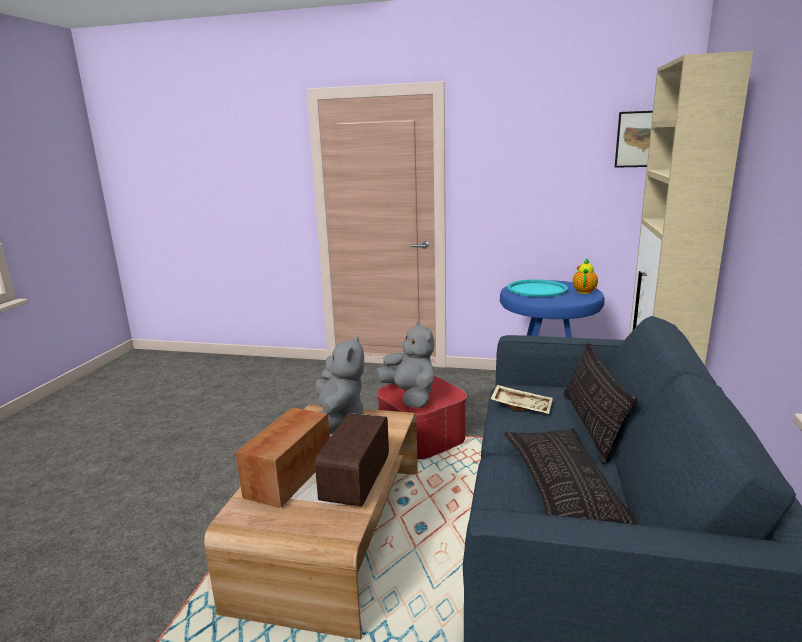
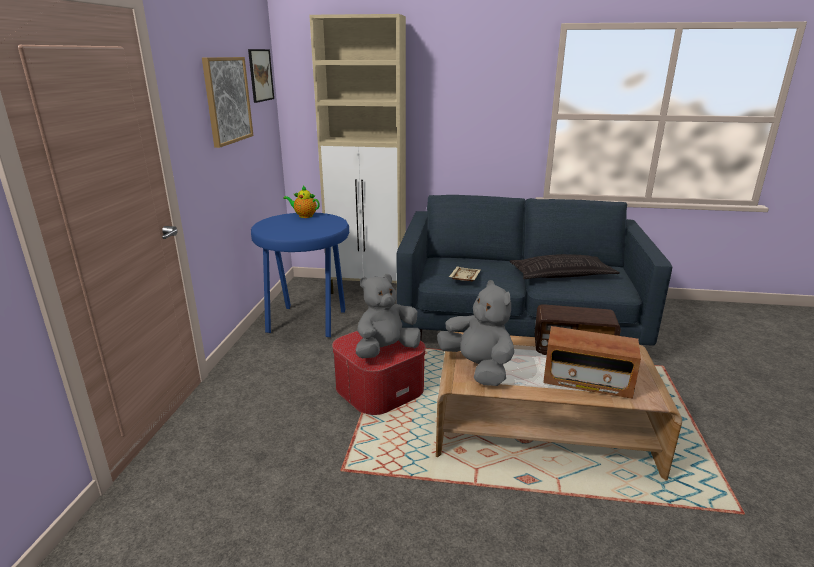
camera: 95 degrees left, 5 degrees up
(338, 419) = (478, 368): grey plush toy -> grey plush toy turned 60 degrees clockwise
(537, 289) = (288, 228): turquoise tray -> none
(552, 161) = (227, 100): none -> picture
(591, 425) = (486, 263): pillow -> none

